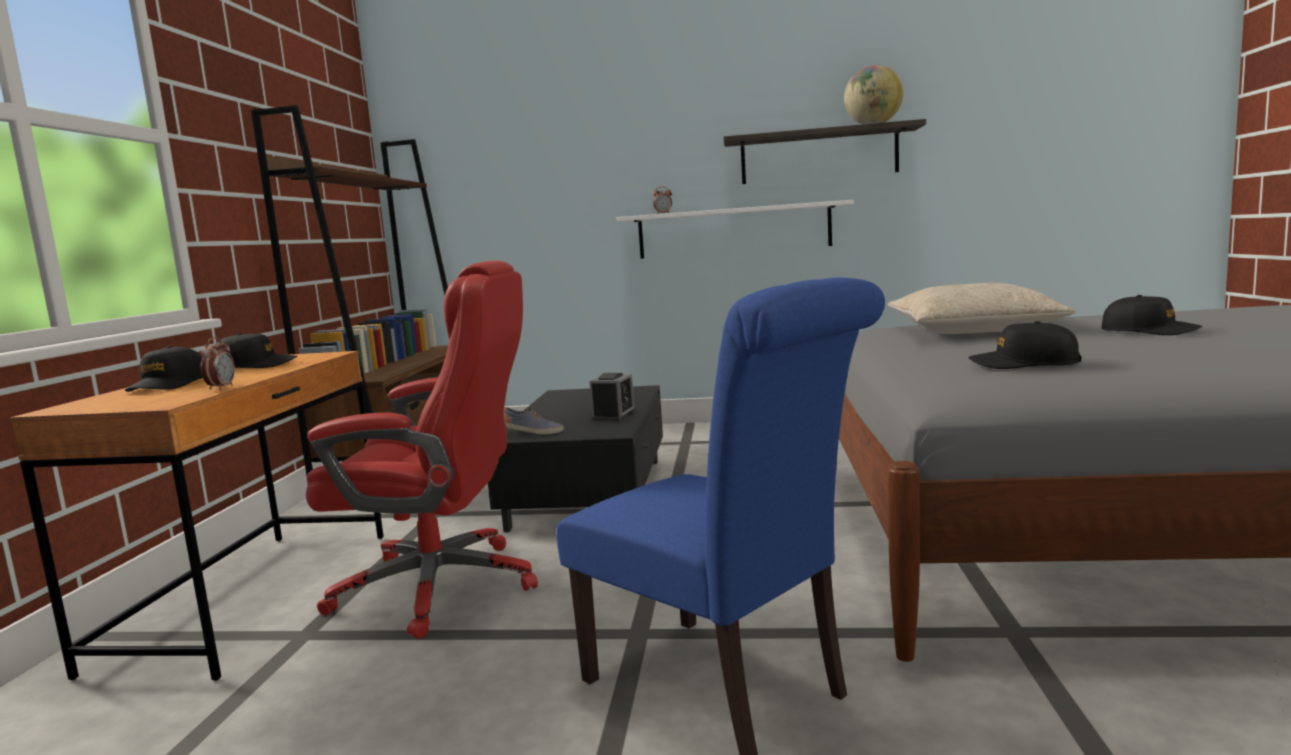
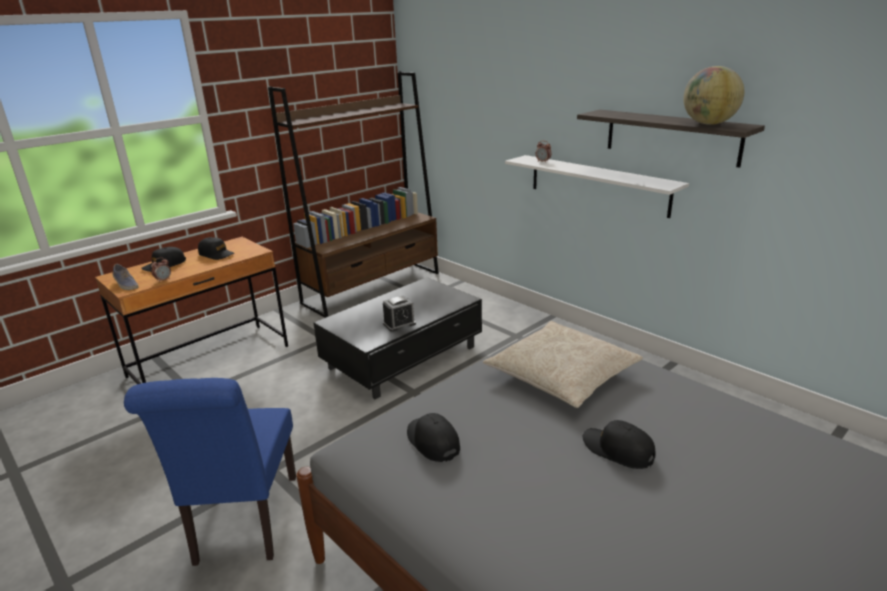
camera: 40 degrees right, 15 degrees up
(442, 586) = (261, 394): red office chair -> none
(532, 433) = (342, 323): shoe -> shoe (125, 284)
(1149, 331) = (618, 450): black cap -> black cap turned 135 degrees clockwise

